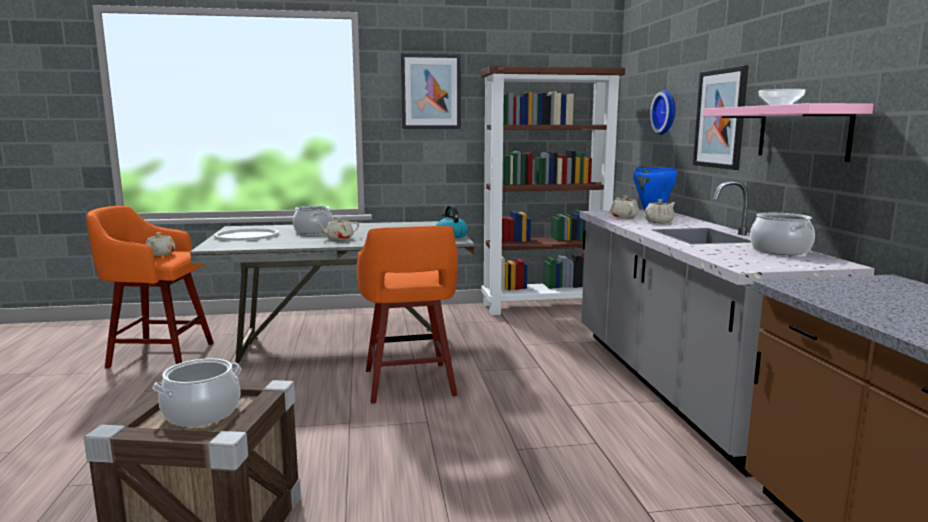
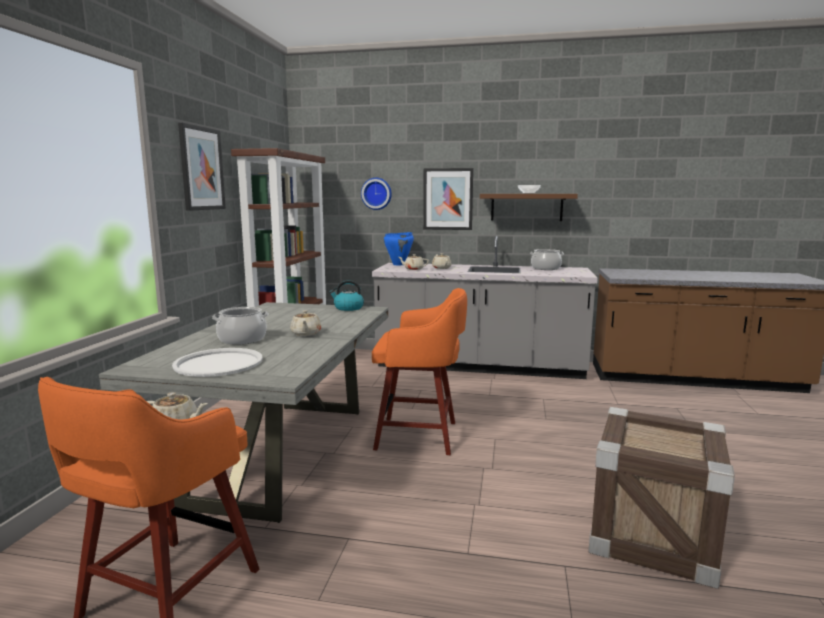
camera: 70 degrees left, 0 degrees up
(202, 413) = (660, 441): cooking pot -> none
(803, 132) = (526, 207): pink shelf -> brown shelf

